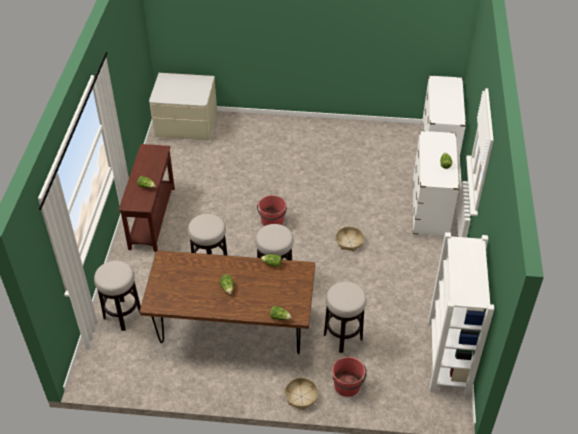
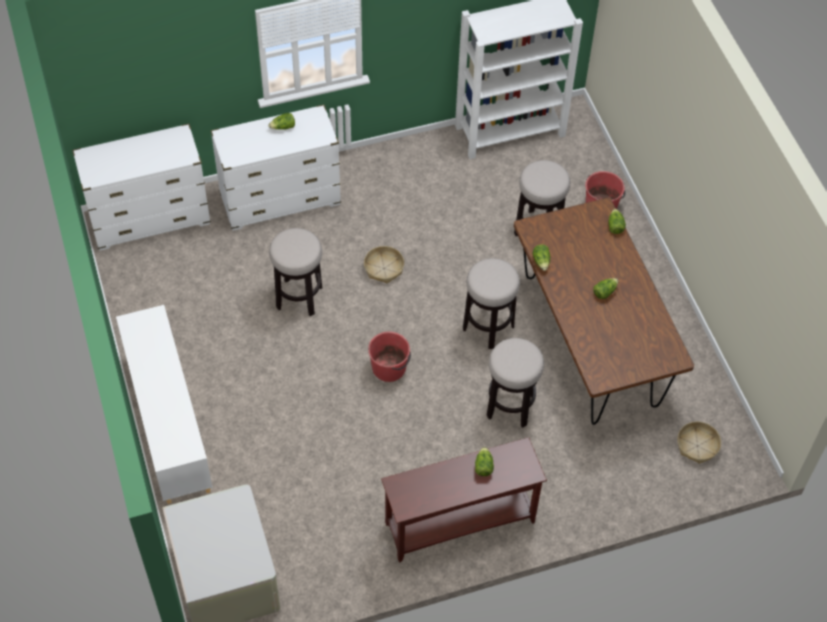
camera: 115 degrees left, 10 degrees up
(122, 315) = (642, 471): stool -> stool (299, 297)
(289, 126) = (169, 423): none -> white cabinet
(301, 396) = (640, 242): basket -> basket (697, 446)

